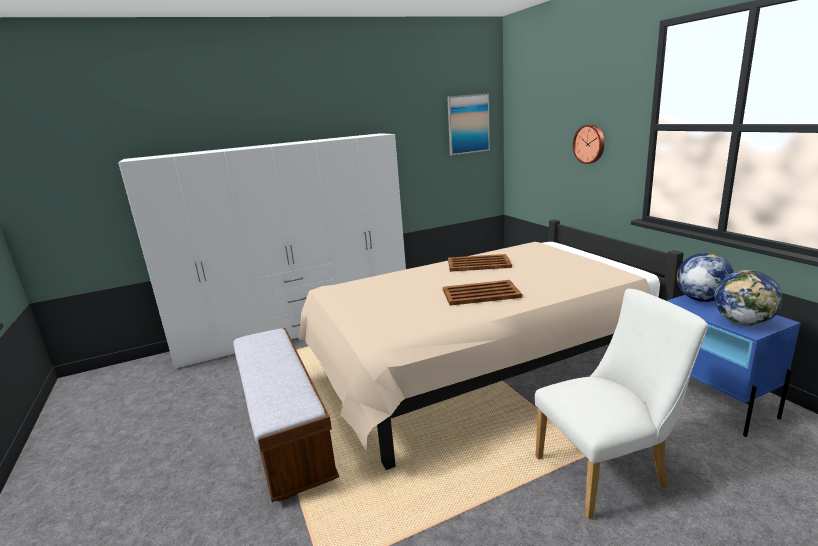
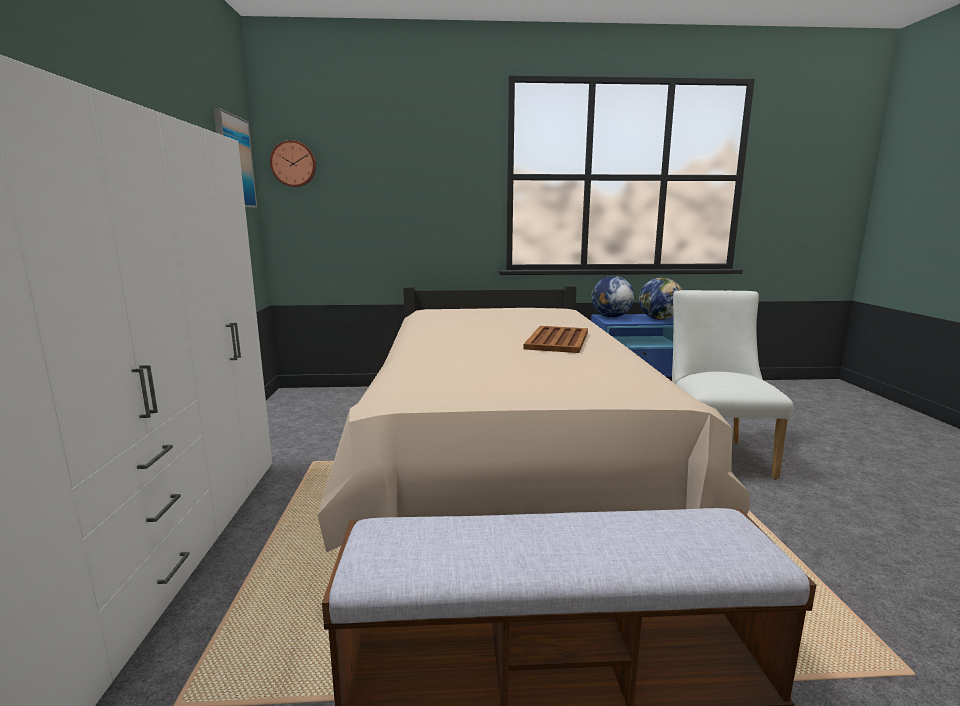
camera: 70 degrees left, 5 degrees down
(479, 264) = (455, 329): brown tray -> none
(589, 144) = (429, 196): wall clock -> wall clock (294, 164)

